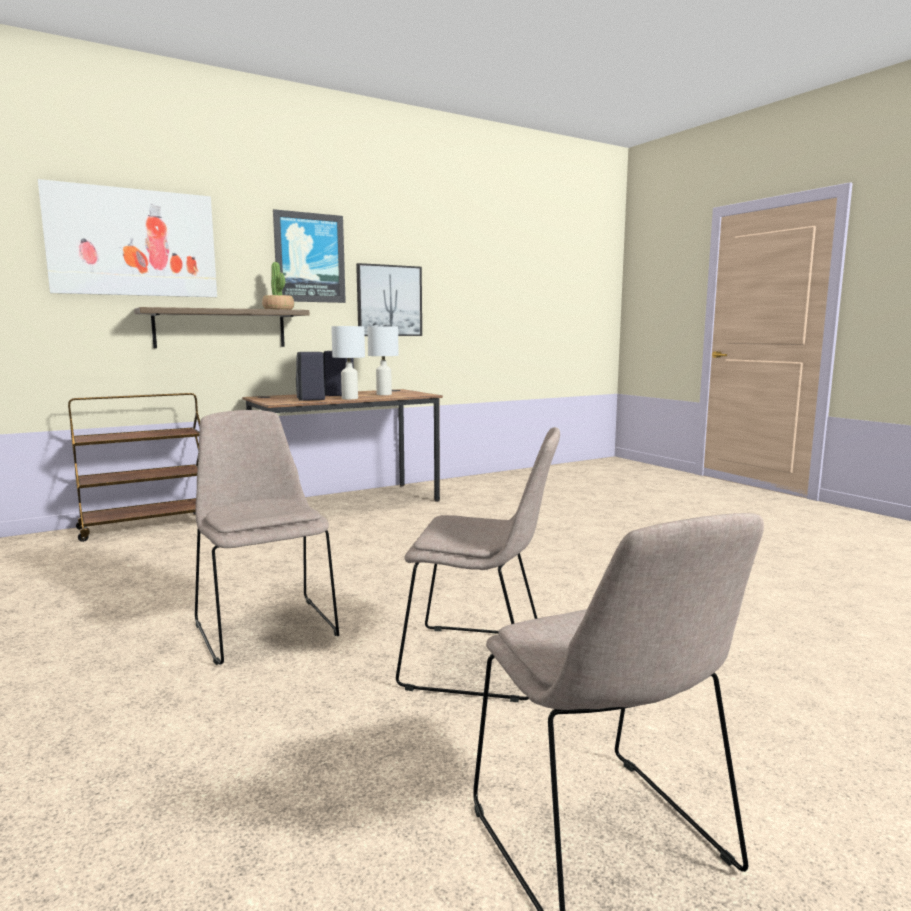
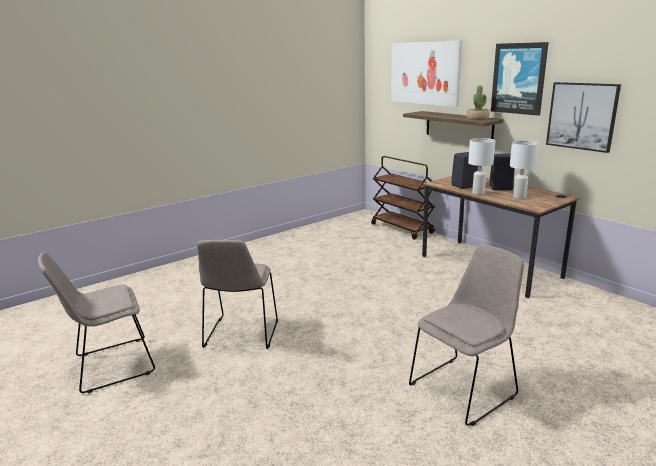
camera: 85 degrees right, 10 degrees up
(265, 627) = (279, 281): beige chair -> beige chair (464, 388)

